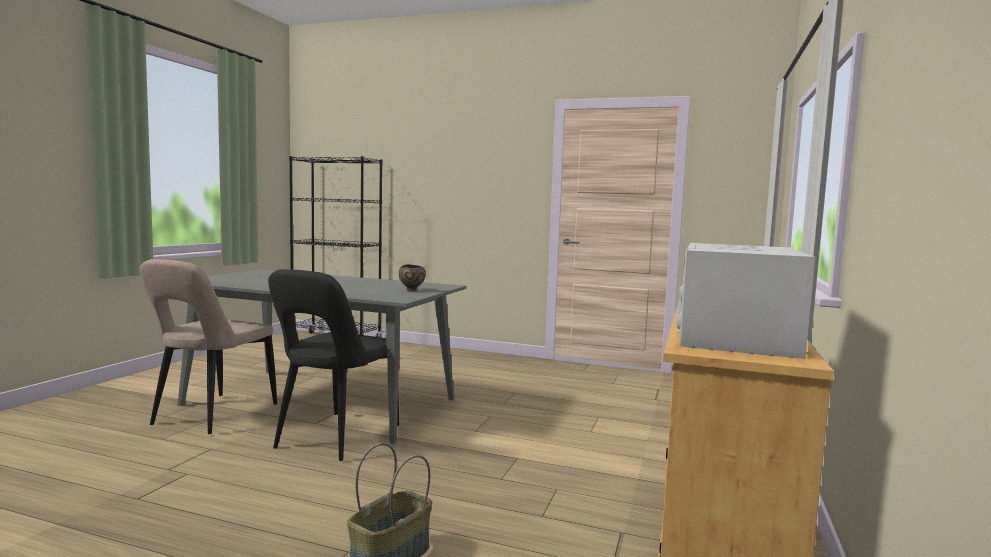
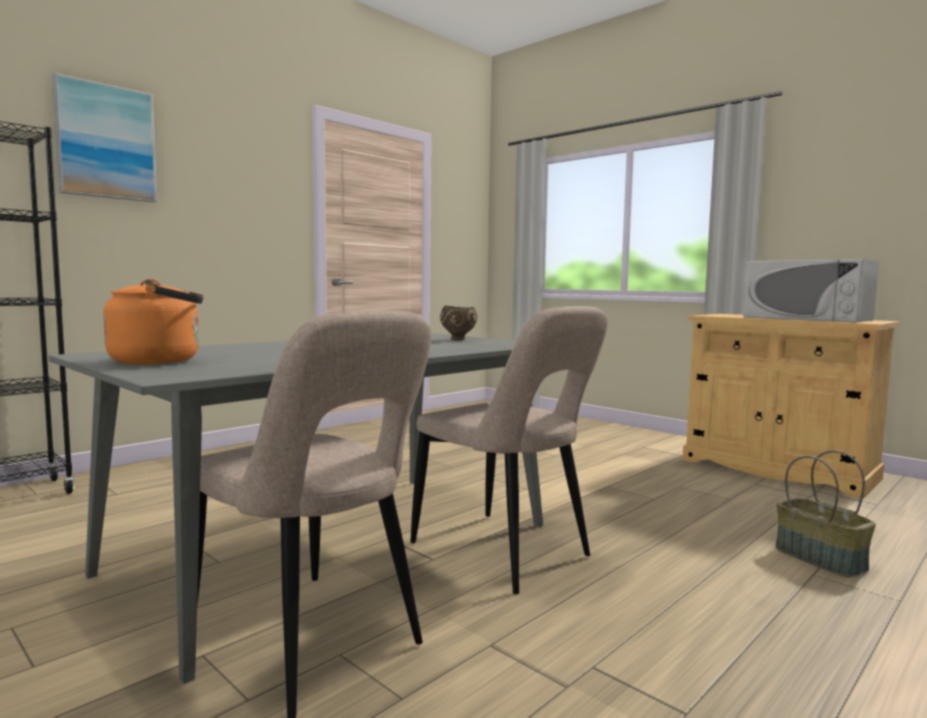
camera: 65 degrees left, 0 degrees up
(241, 276) = (161, 361): none -> orange kettle
(334, 439) = (506, 553): black chair -> beige chair
(417, 155) = (106, 142): none -> picture

